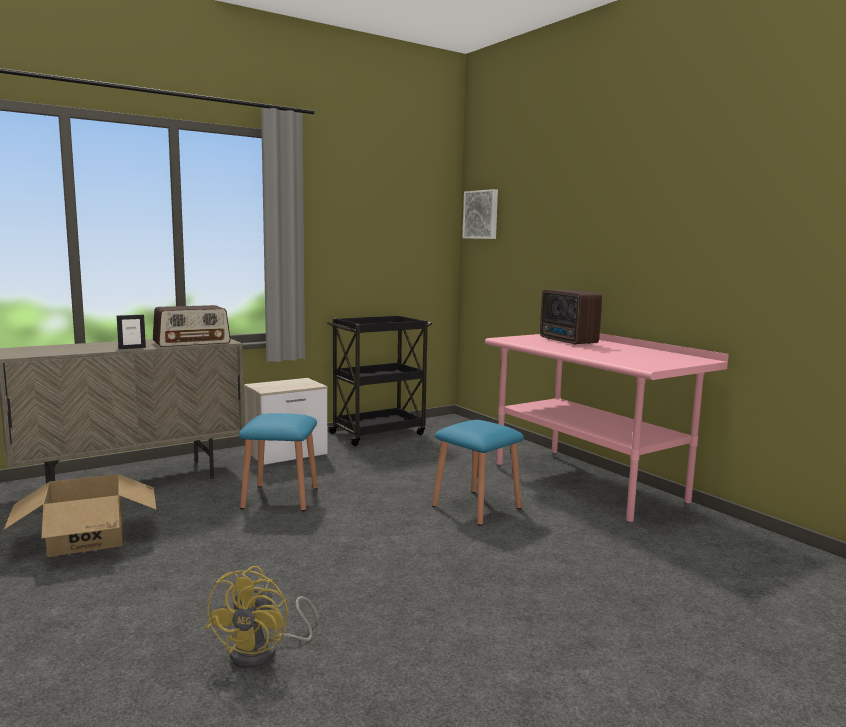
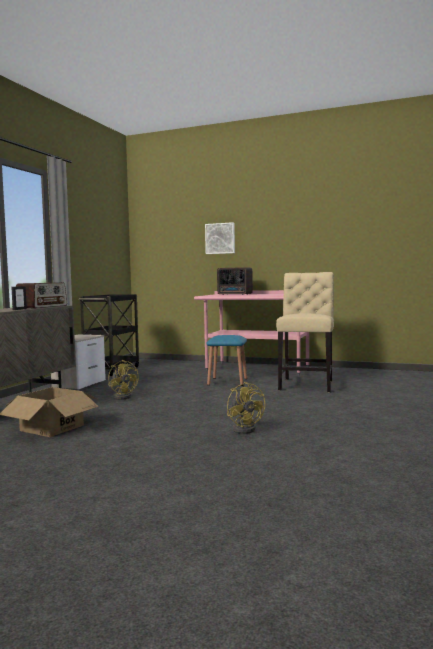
camera: 35 degrees left, 5 degrees down
(280, 497) = (123, 396): blue stool -> yellow fan
(481, 214) = (148, 231): picture -> picture (220, 238)
(595, 560) = (307, 384): none -> beige chair

